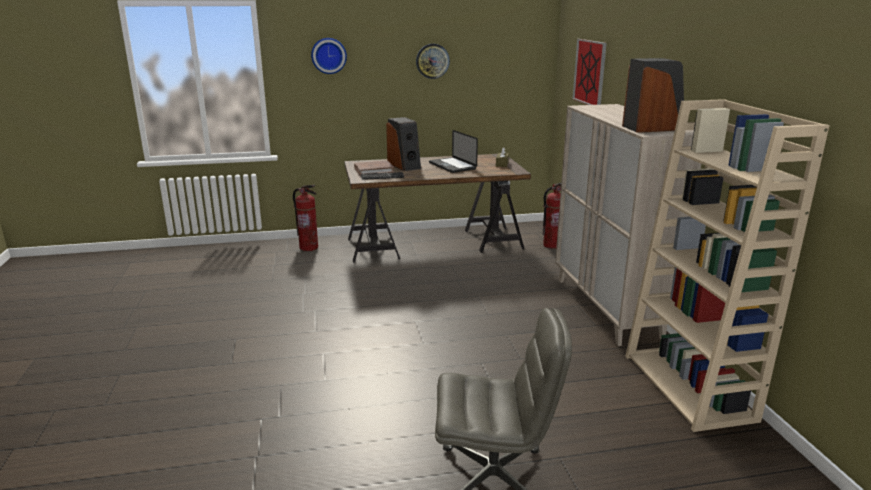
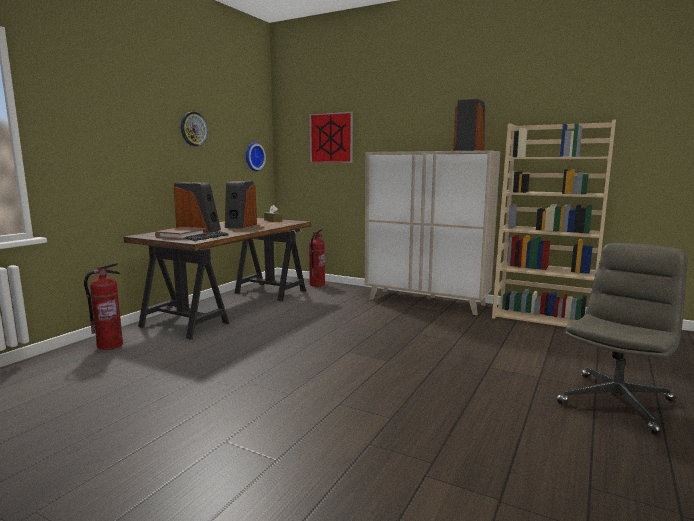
camera: 50 degrees left, 10 degrees down
(328, 55) = (98, 112): wall clock -> wall clock (253, 156)
(452, 166) = (240, 225): laptop -> speaker

